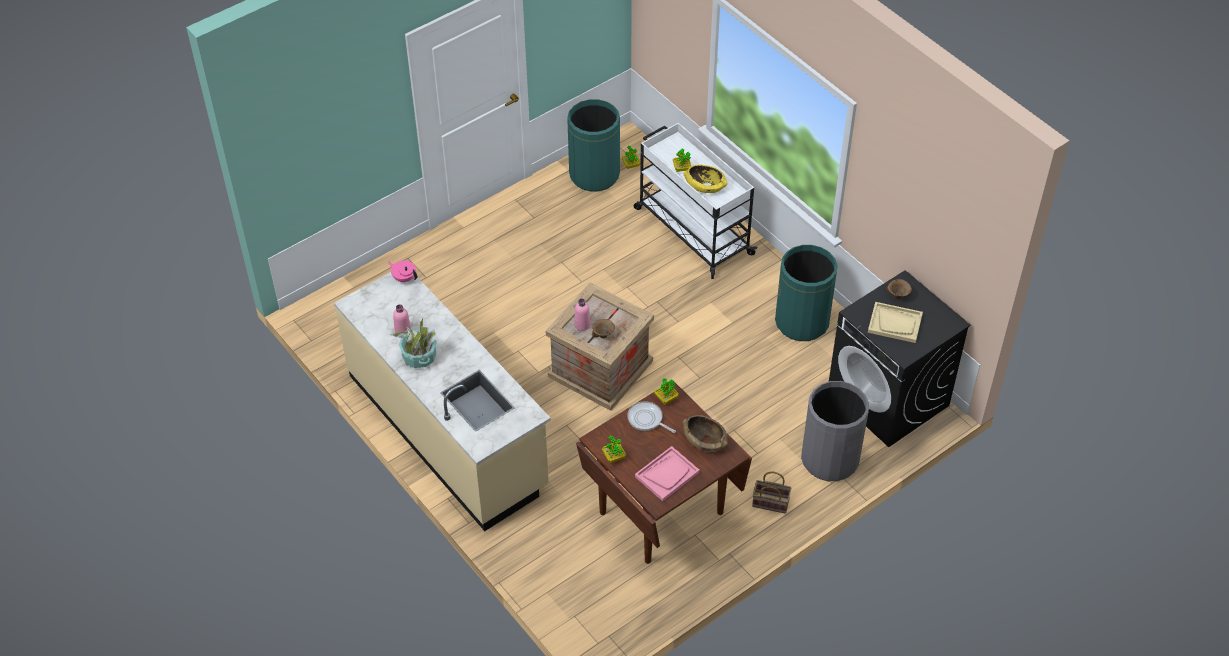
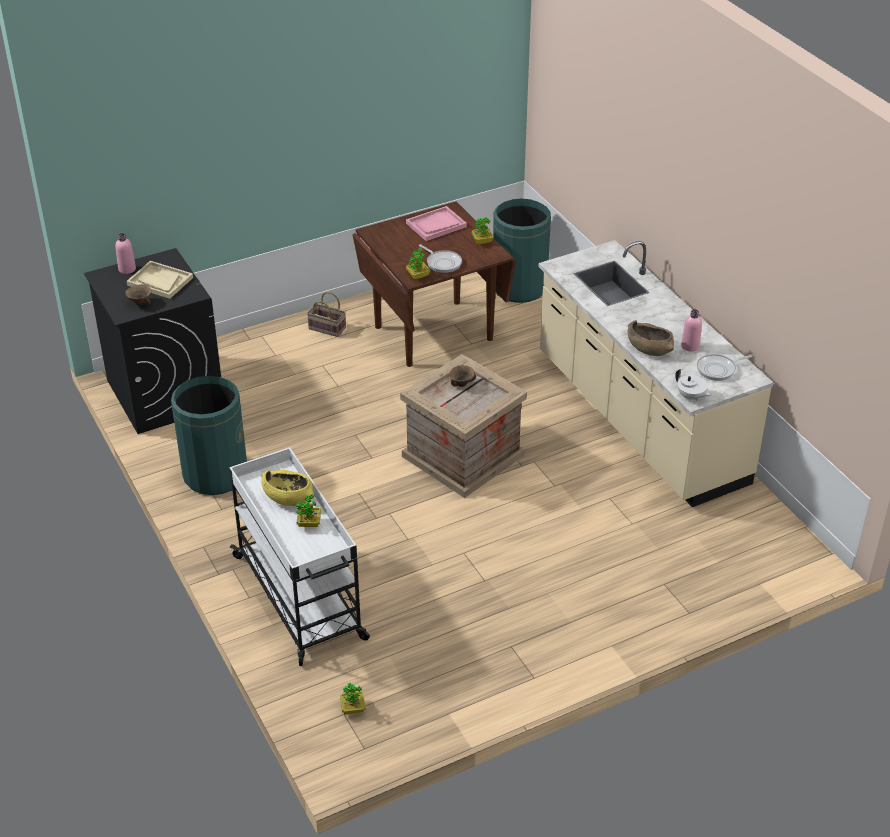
camera: 170 degrees left, 10 degrees down
(379, 309) = (718, 369): none -> frying pan
(404, 278) = (691, 397): pink teapot -> white teapot
(419, 357) = (671, 323): potted plant -> none
(582, 325) = (483, 396): pink bottle -> pink bottle (127, 269)
(594, 174) = (411, 700): green trash can -> green trash can (519, 287)
(705, 440) = (392, 243): brown bowl -> brown bowl (648, 347)
(830, 459) = (253, 353): grey trash can -> none

